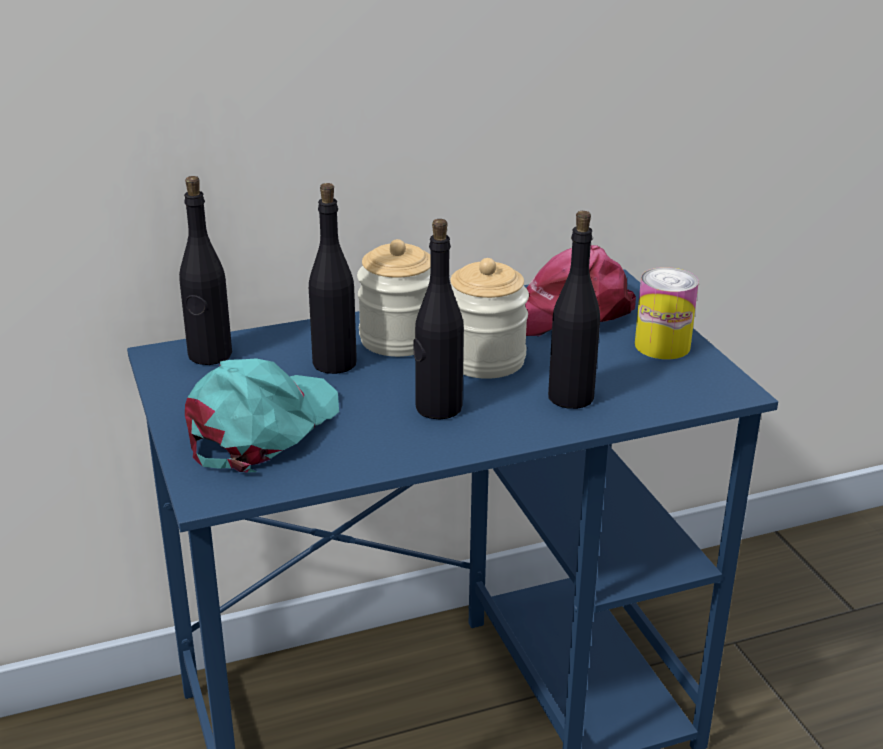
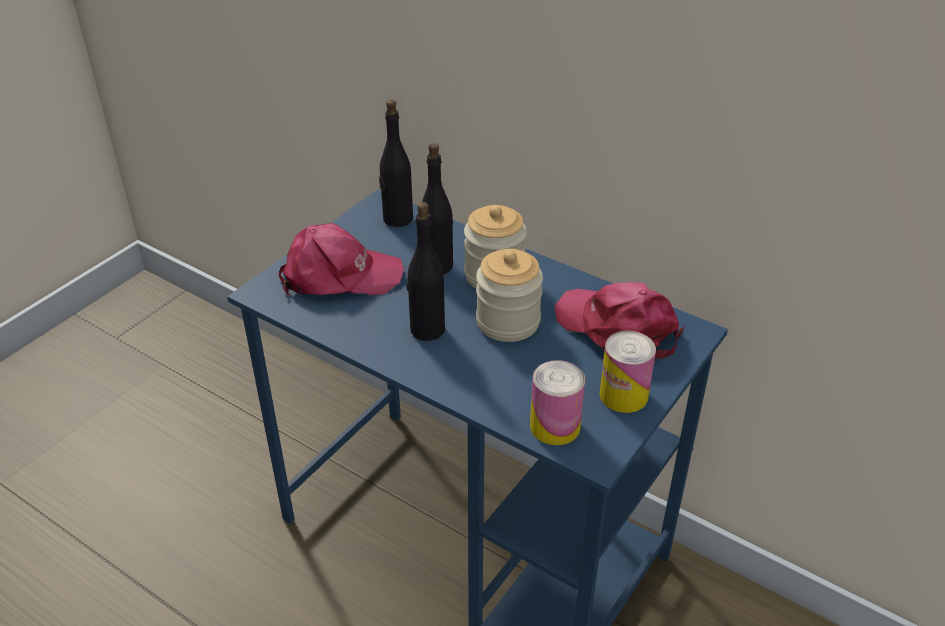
camera: 55 degrees right, 10 degrees up
(262, 428) = (339, 276): turquoise cap -> pink cap
(570, 397) = (500, 380): black bottle -> none
(670, 394) = (555, 426): none -> can

